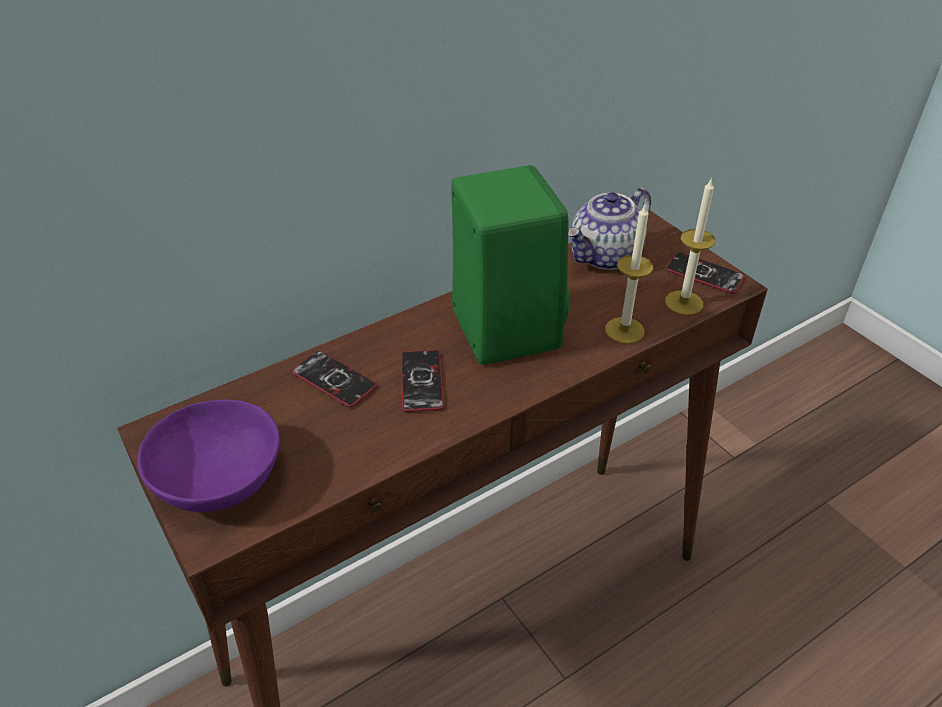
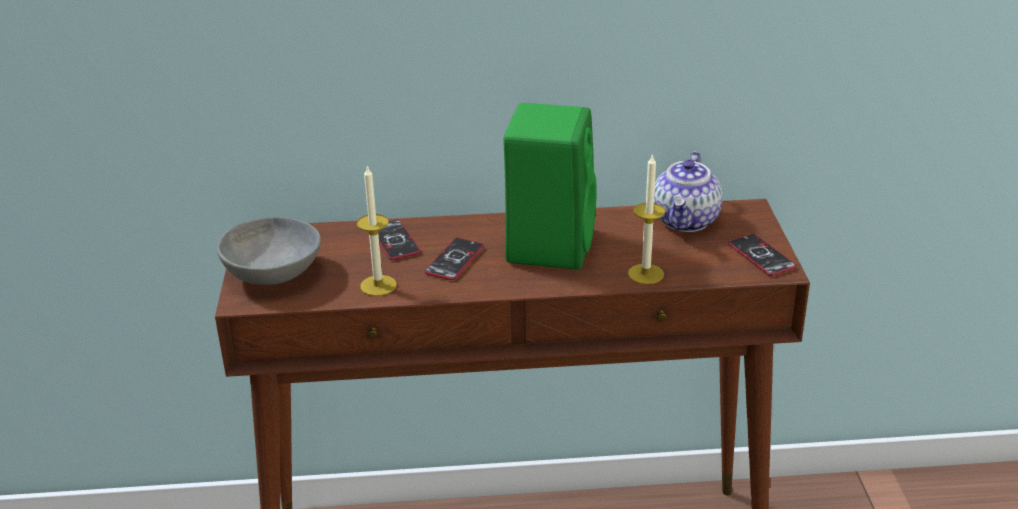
camera: 30 degrees right, 10 degrees down
(220, 478) = (274, 272): purple bowl -> grey bowl
(606, 256) = (686, 221): teapot -> teapot turned 60 degrees counterclockwise
(684, 302) = (719, 270): candle -> candle (378, 285)

